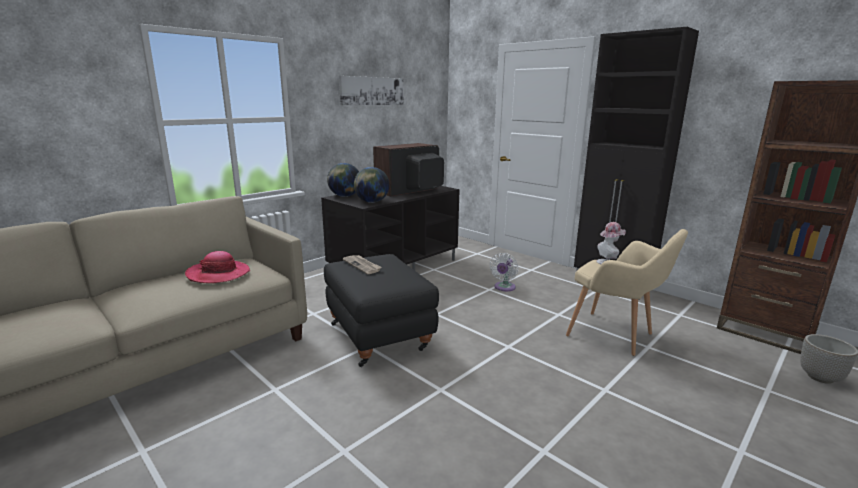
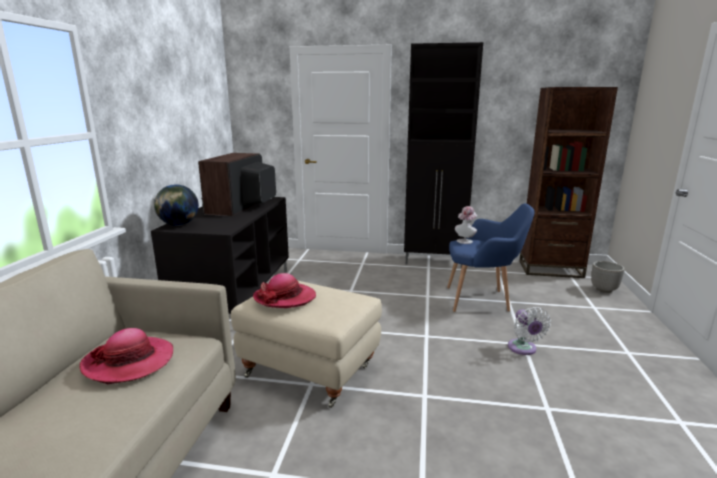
camera: 35 degrees left, 0 degrees up
(362, 265) = (285, 298): newspaper -> hat
(371, 202) = (225, 225): globe -> none
(372, 91) = (170, 95): picture -> none
(380, 336) = (311, 369): black ottoman -> beige ottoman
(504, 288) = (361, 285): white fan -> white fan (523, 349)
(615, 336) = (482, 300): beige armchair -> blue armchair

